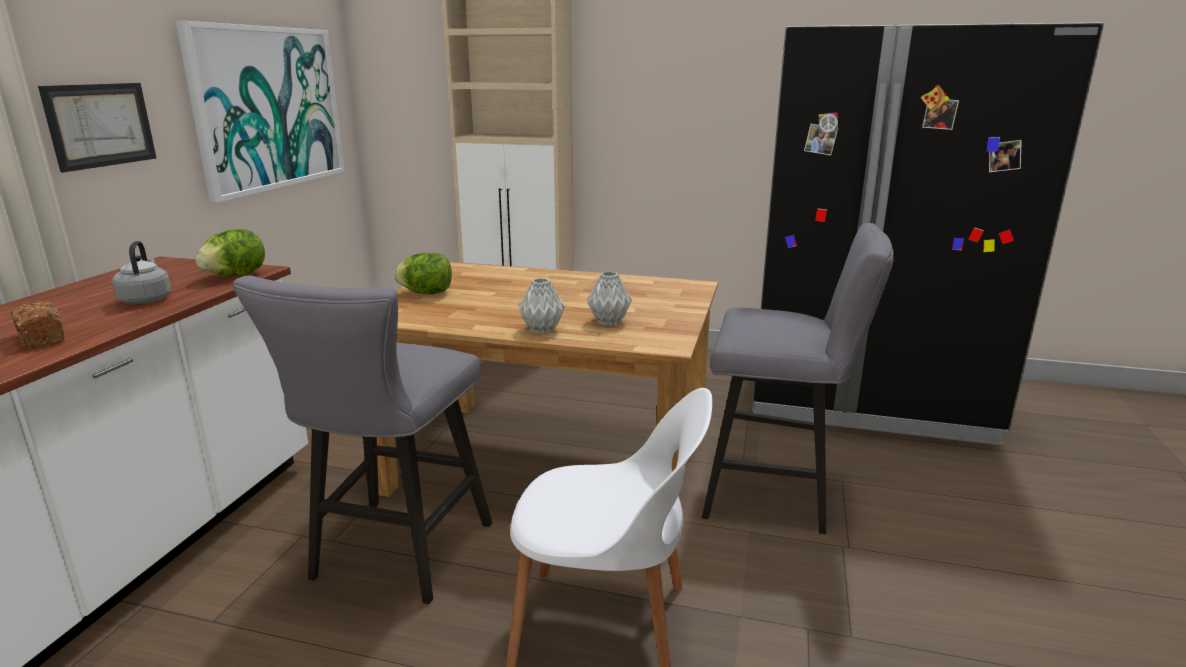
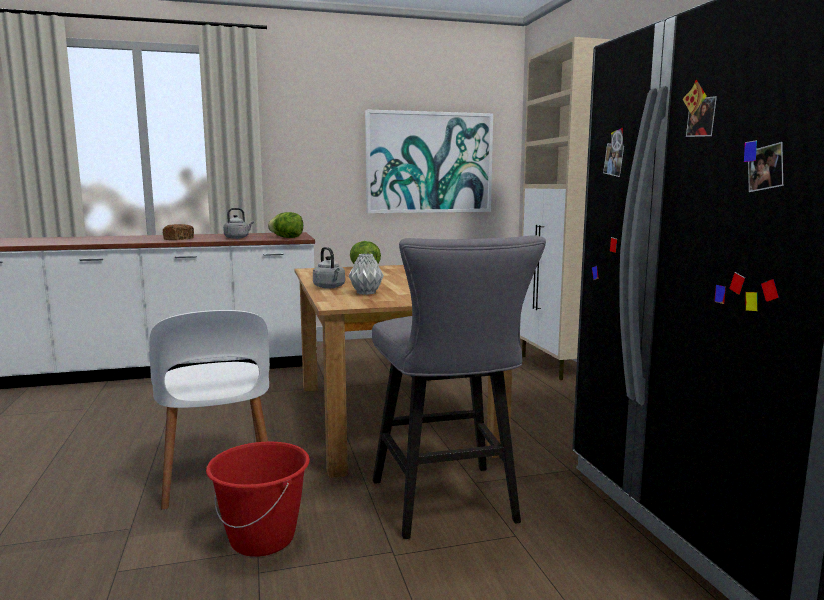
camera: 60 degrees right, 10 degrees down
(100, 125) = (304, 162): picture -> none
(395, 557) = (248, 409): grey stool -> none
(543, 330) = (330, 287): grey vase -> grey kettle
(786, 620) = (263, 539): none -> red bucket

